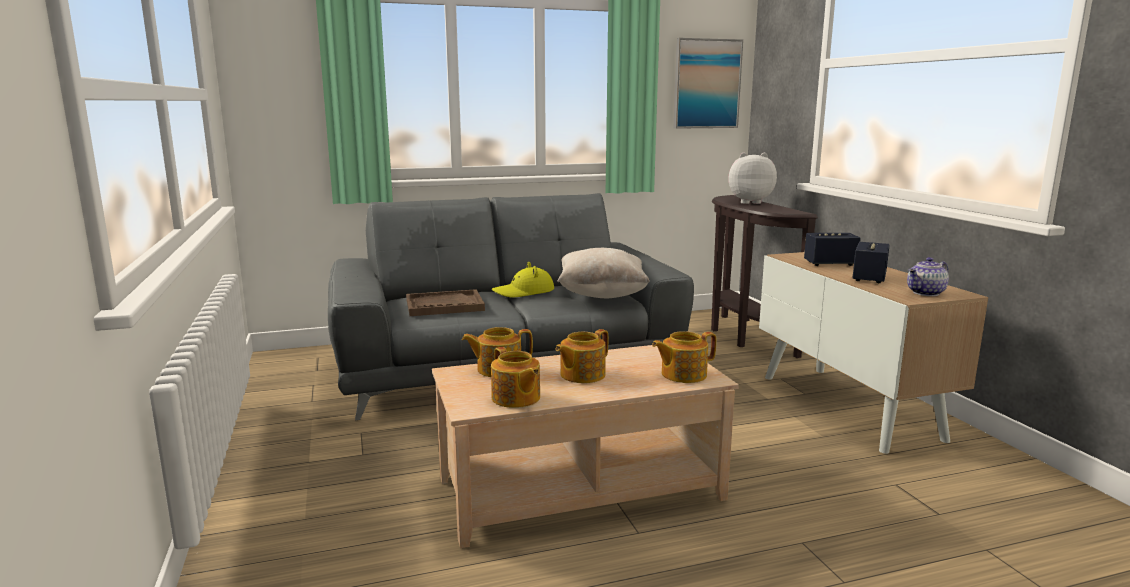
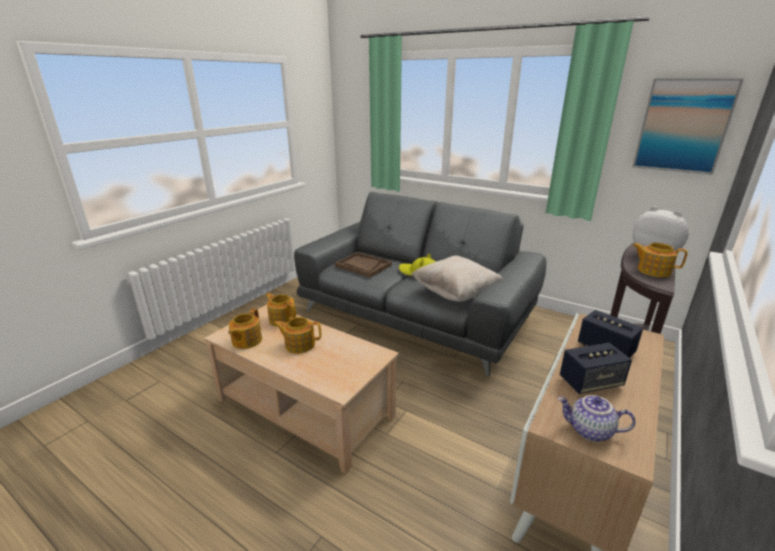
camera: 50 degrees right, 10 degrees up
(682, 374) = (337, 376): teapot -> teapot (653, 271)

